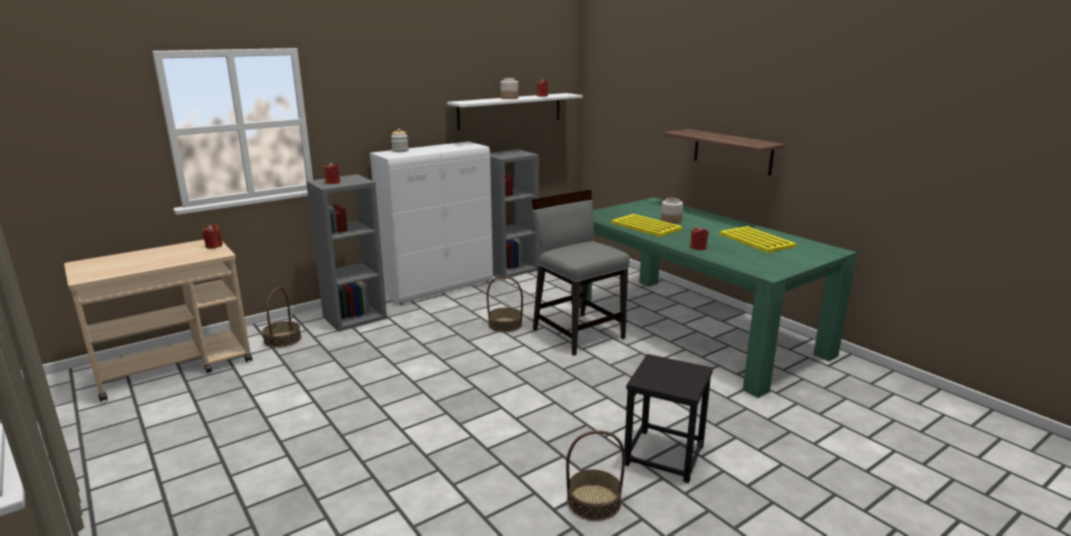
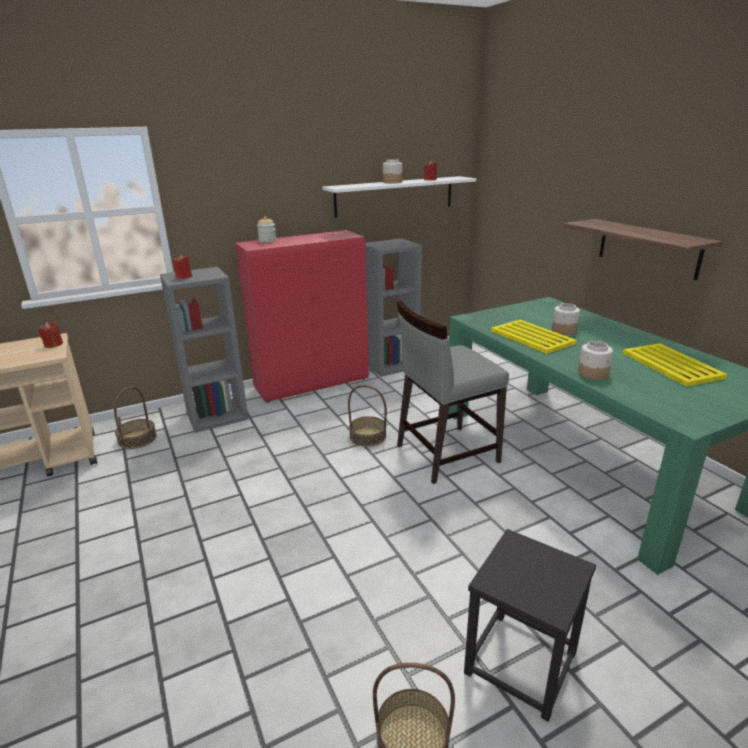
camera: 10 degrees right, 5 degrees up
(439, 287) = (313, 384): white cabinet -> red cabinet
(578, 333) = (446, 453): grey chair -> grey chair turned 90 degrees counterclockwise
(698, 248) = (593, 373): red candle -> jar

